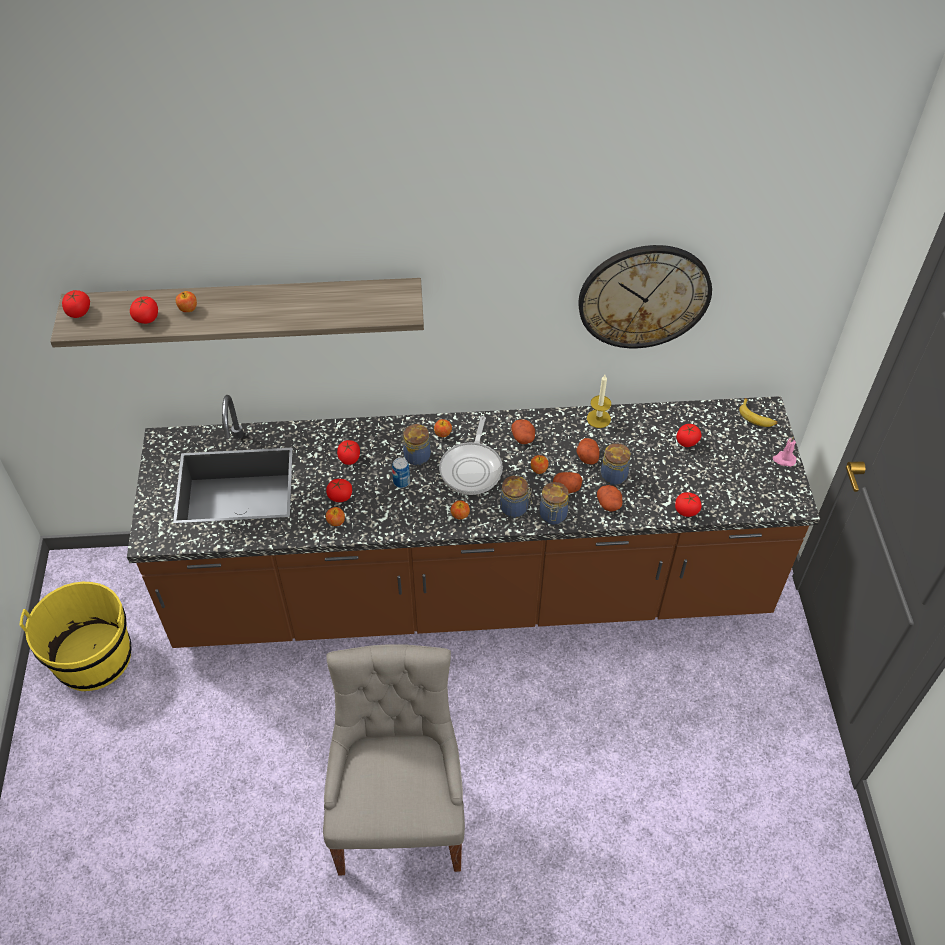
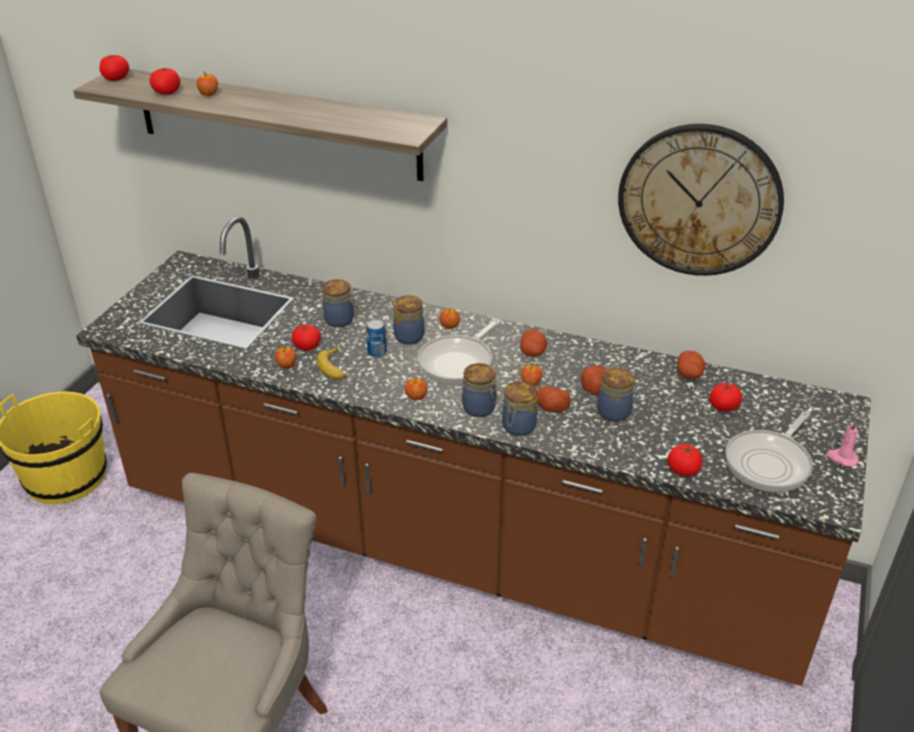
camera: 25 degrees right, 15 degrees down
(349, 458) = (340, 320): tomato -> jar
(598, 418) = (629, 359): candle -> none
(609, 504) = (591, 436): potato -> potato (689, 374)
(740, 482) = (770, 463): none -> frying pan
(757, 417) = (827, 408): banana -> banana (334, 368)

